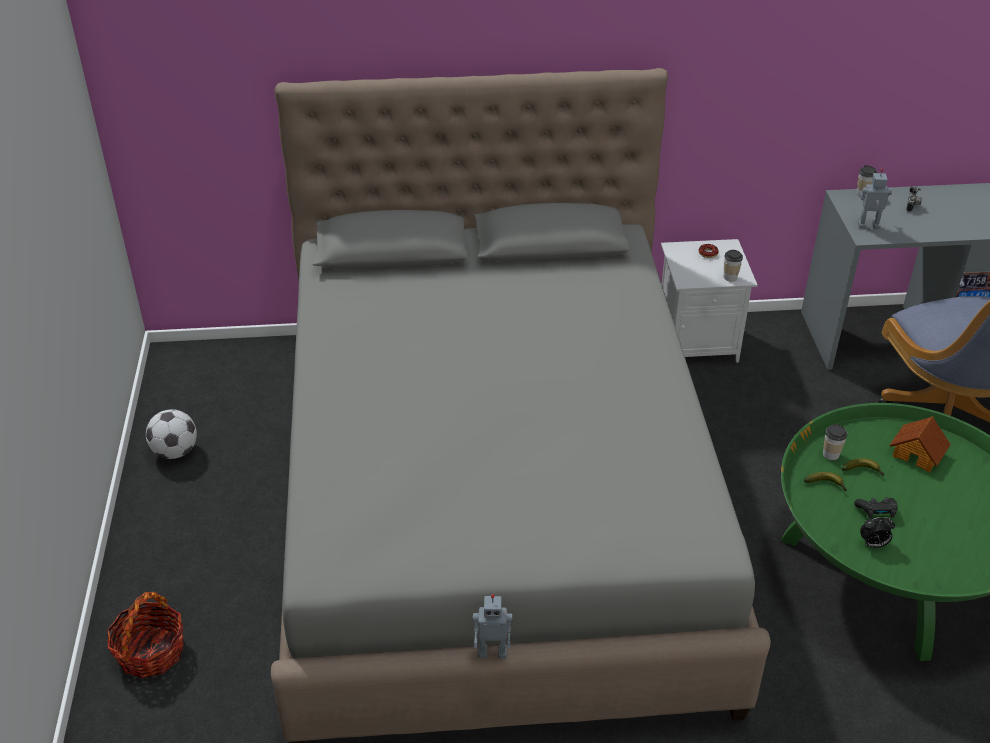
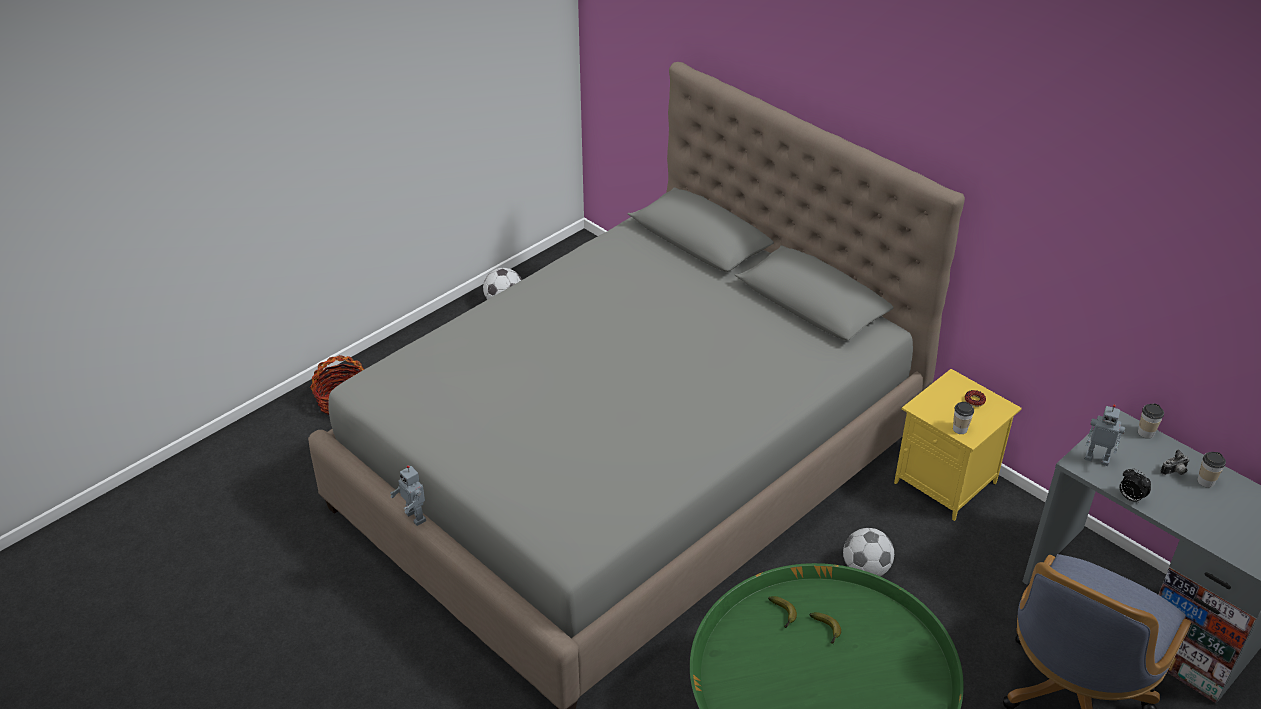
camera: 50 degrees right, 0 degrees up
(698, 341) = (948, 483): grey nightstand -> yellow nightstand
(742, 436) = (865, 569): none -> football
(830, 454) = (823, 601): cup -> cup (1205, 481)
(868, 226) = (1097, 458): toy robot -> toy robot turned 150 degrees clockwise
(873, 544) = (745, 674): alarm clock -> alarm clock (1130, 498)
(876, 512) = (786, 660): black game controller -> none
(917, 454) = (891, 656): toy house -> none

